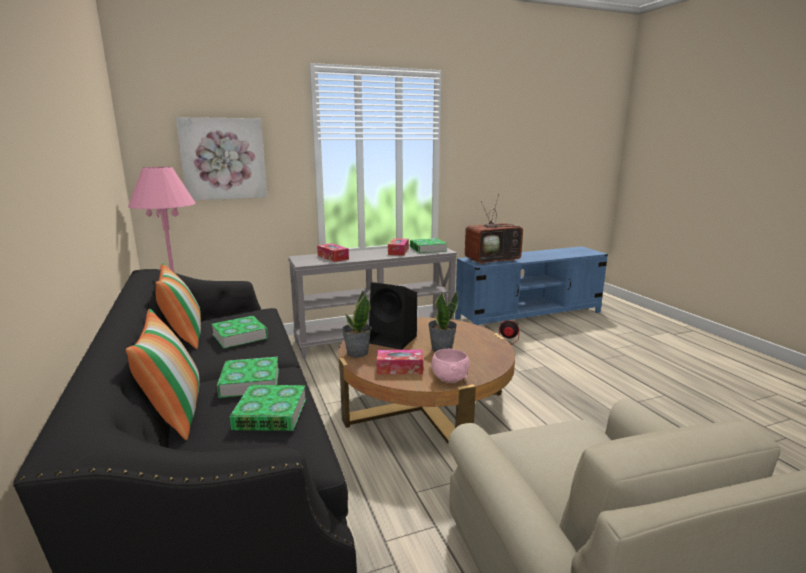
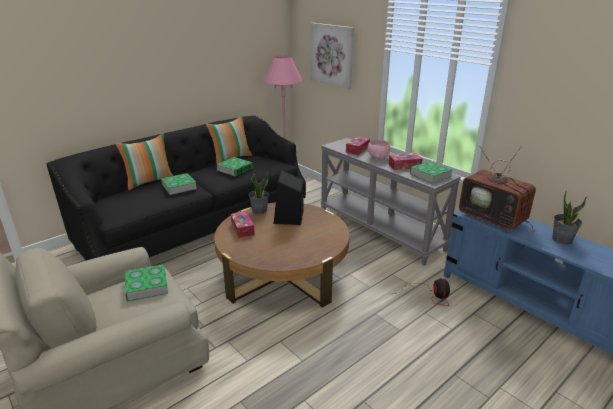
camera: 70 degrees right, 10 degrees up
(271, 413) = (148, 199): book -> book (146, 286)
(441, 348) = (283, 238): potted plant -> potted plant (562, 239)
(449, 379) = (235, 248): pink bowl -> pink bowl (378, 157)

